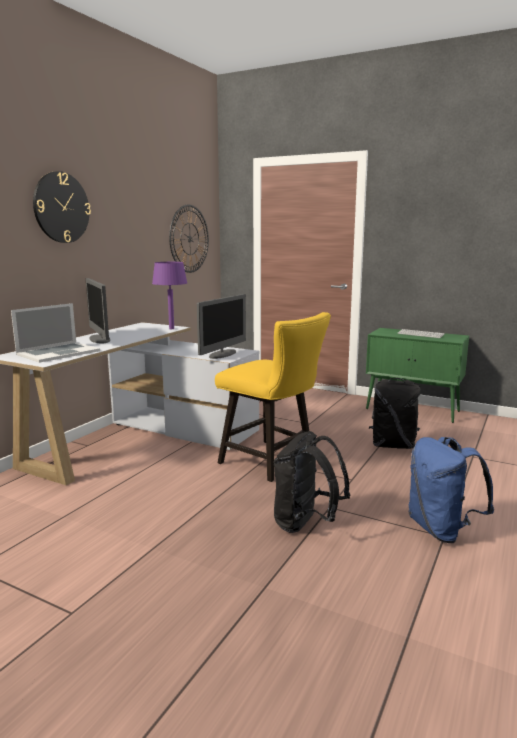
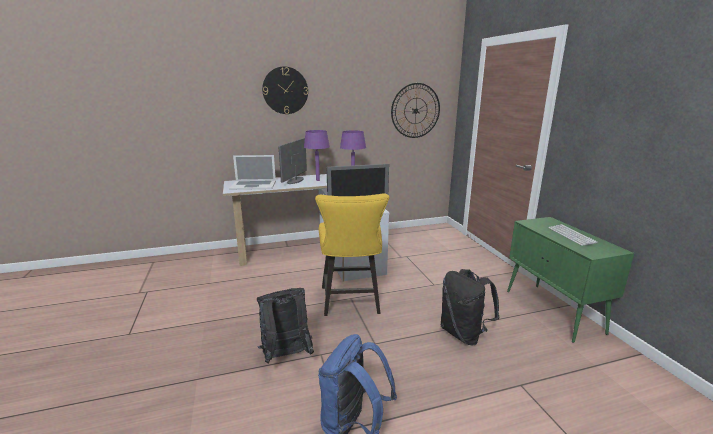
camera: 45 degrees right, 5 degrees up
(127, 334) = (317, 180): none -> purple table lamp

